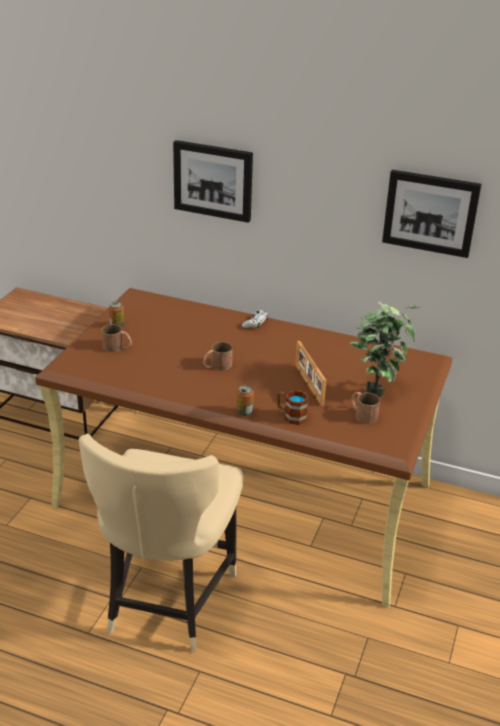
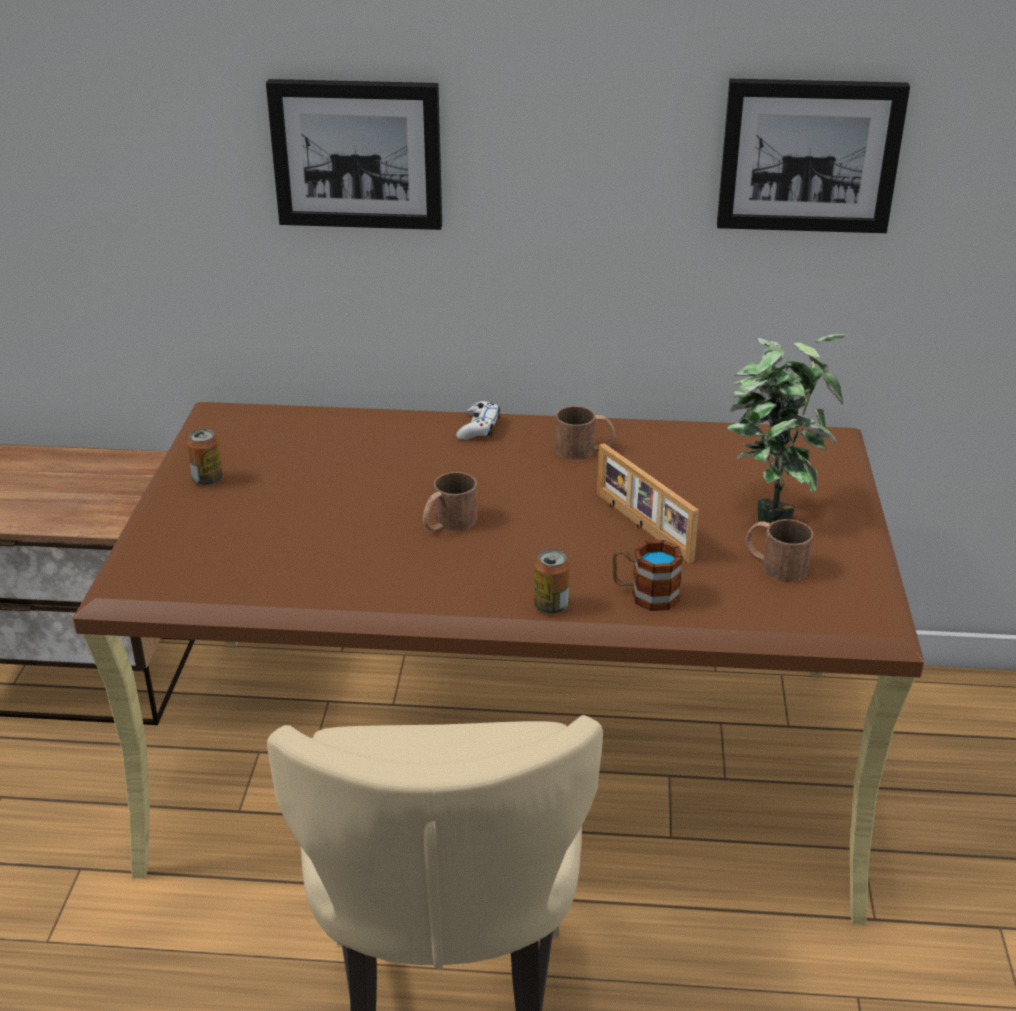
camera: 15 degrees left, 0 degrees up
(117, 347) = (228, 523): brown mug -> brown mug (584, 449)

